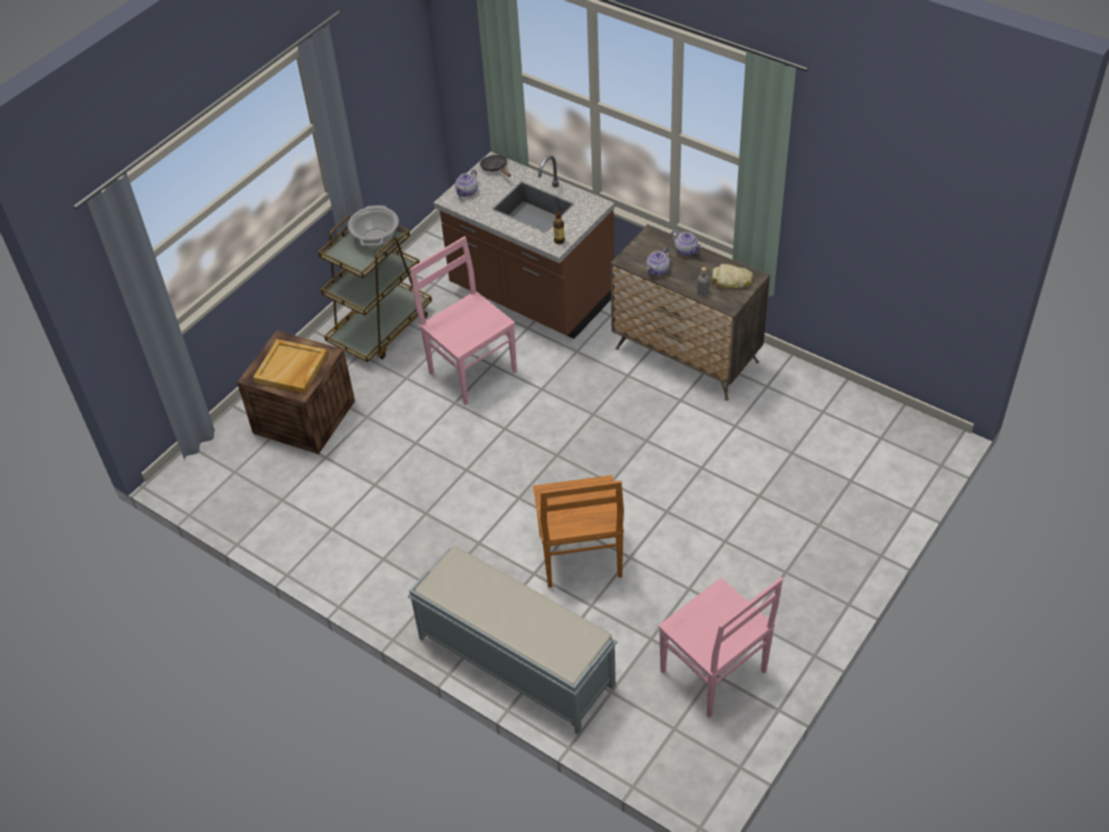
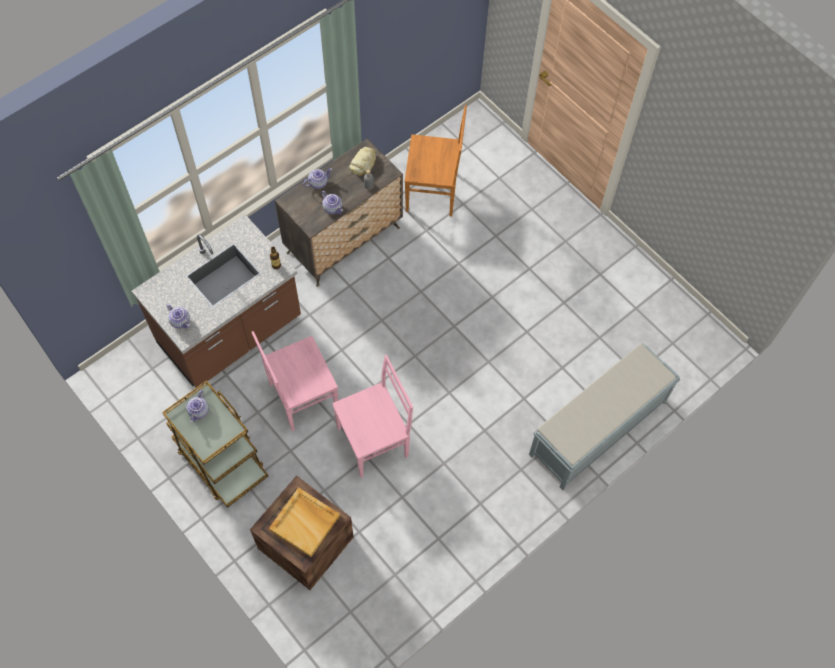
camera: 80 degrees left, 15 degrees up
(376, 238) = (199, 411): cooking pot -> teapot
(495, 168) = (158, 291): black frying pan -> none
(580, 558) = (518, 364): brown chair -> brown chair (433, 192)
(715, 673) = (636, 307): pink chair -> pink chair (374, 441)

